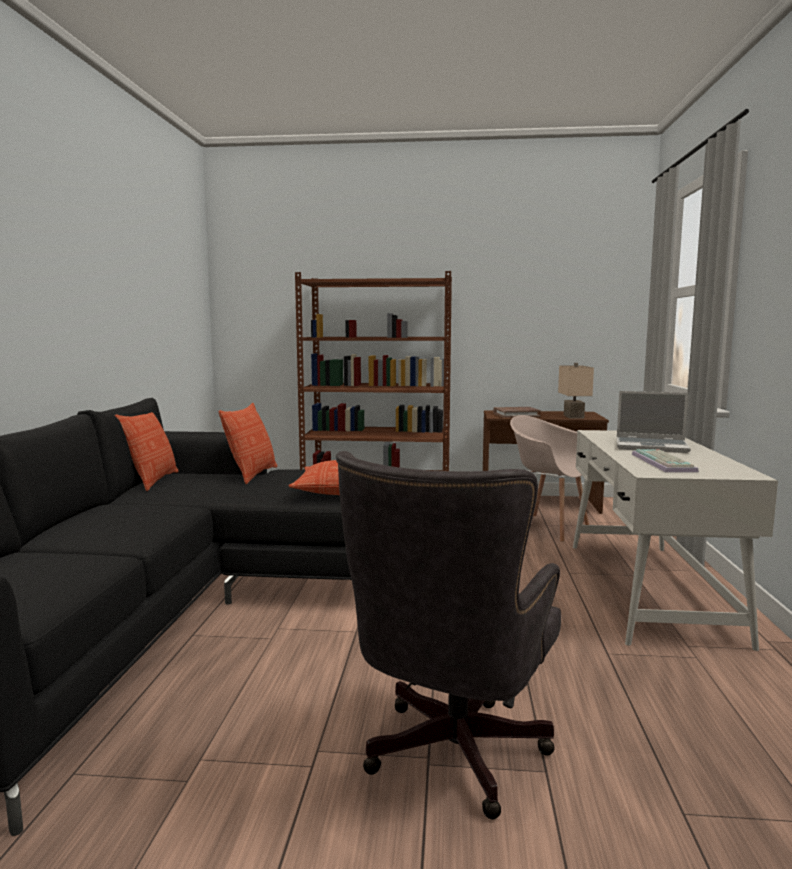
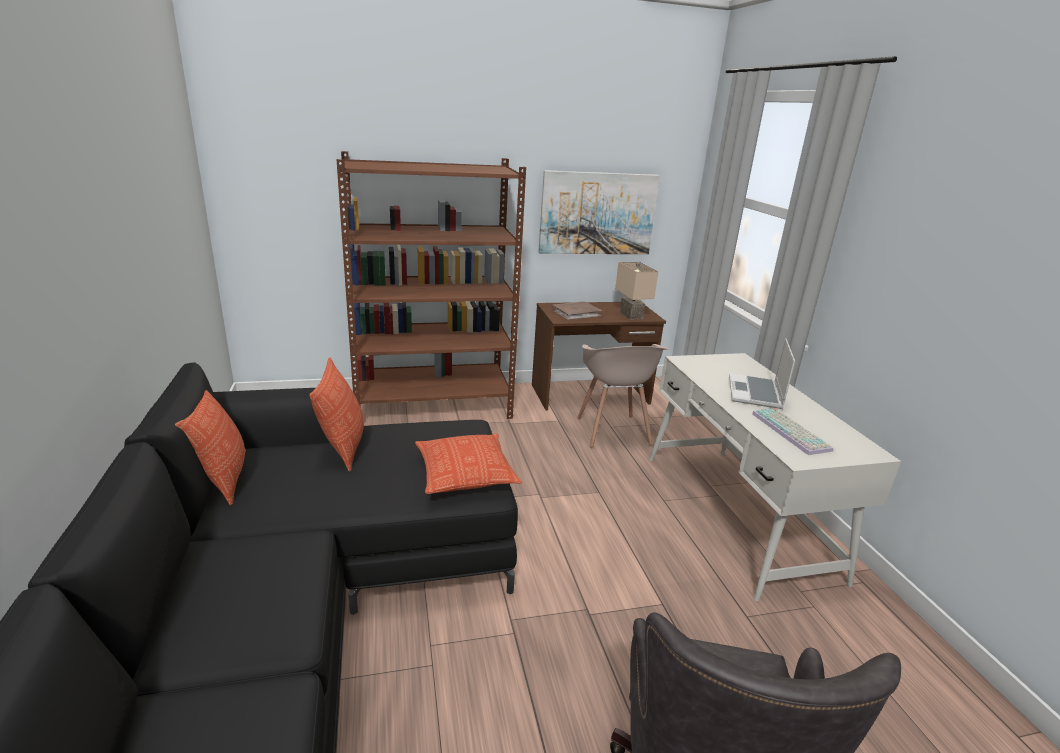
camera: 20 degrees left, 15 degrees up
(541, 324) = (597, 213): none -> picture
(545, 528) = (612, 432): beige chair -> beige chair turned 120 degrees counterclockwise
(652, 446) = (755, 393): laptop -> laptop turned 105 degrees clockwise

